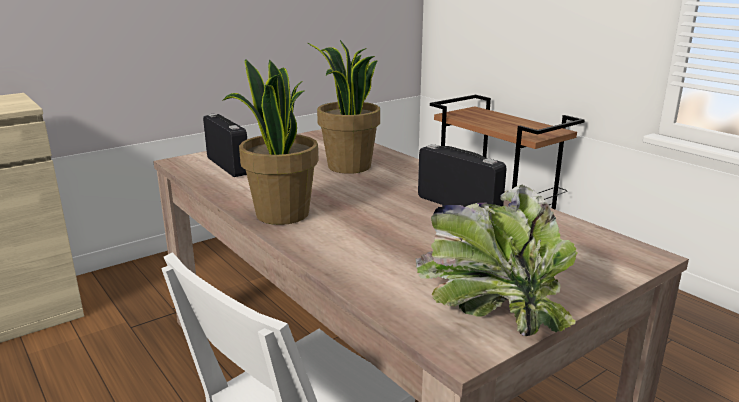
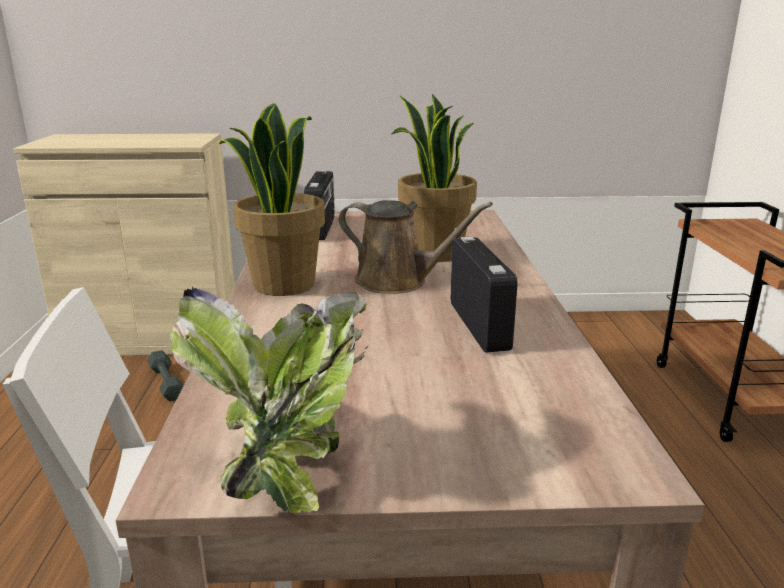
camera: 35 degrees right, 0 degrees up
(51, 360) = (167, 382): none -> grey dumbbell
(360, 192) = (397, 282): none -> brown watering can

